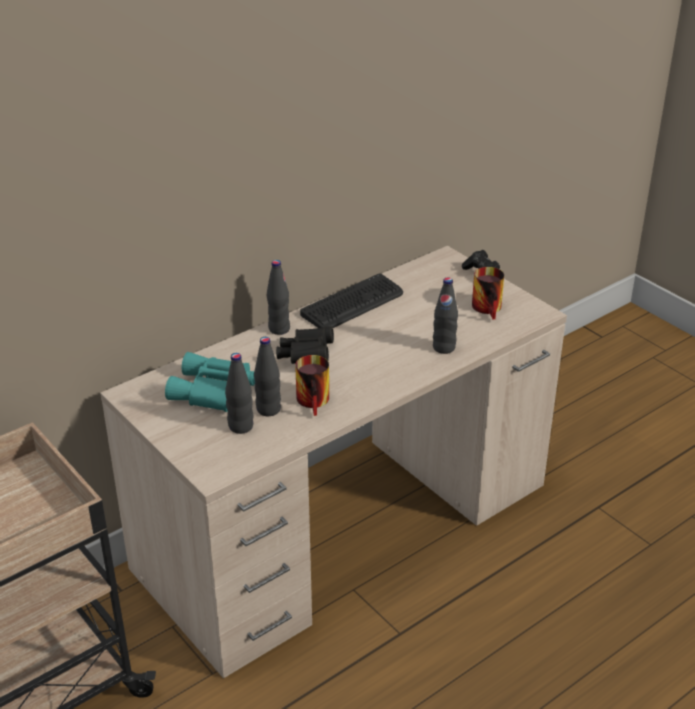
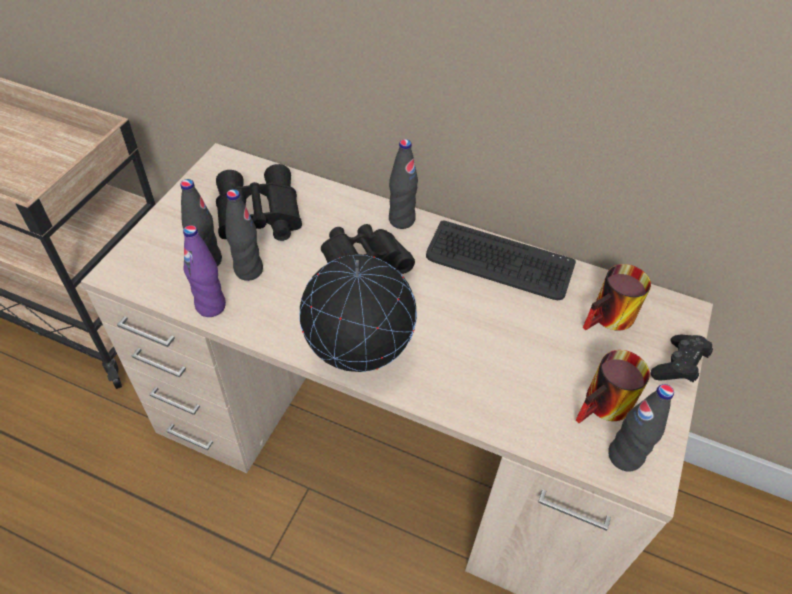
camera: 60 degrees right, 15 degrees up
(214, 392) = (257, 216): turquoise binoculars -> black binoculars
(289, 435) = (211, 306): none -> purple bottle
(316, 401) = (285, 304): mug -> mug (610, 320)
(386, 383) = (359, 355): none -> globe
(444, 348) = (473, 388): black bottle -> black bottle (624, 456)

